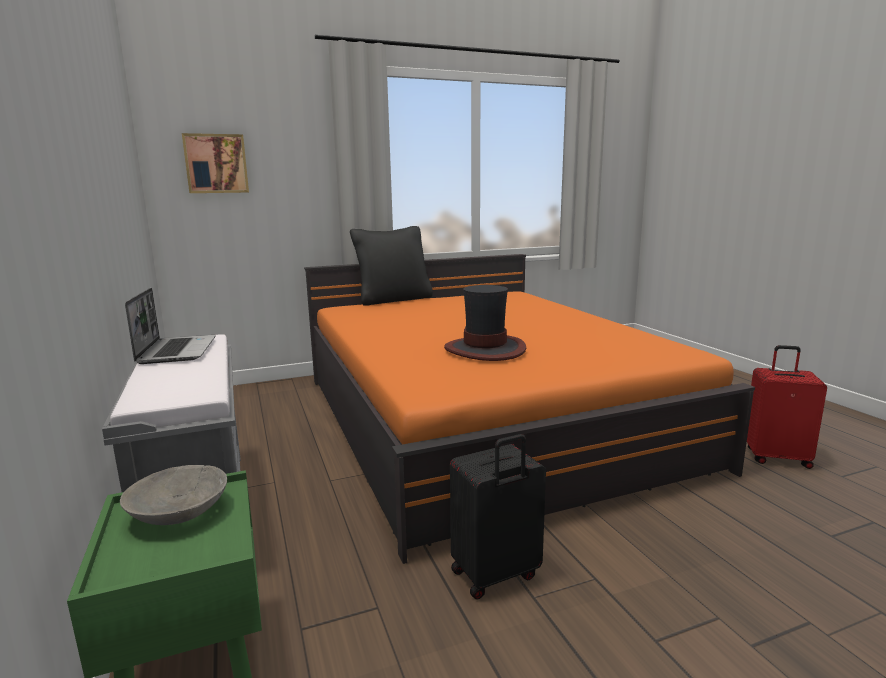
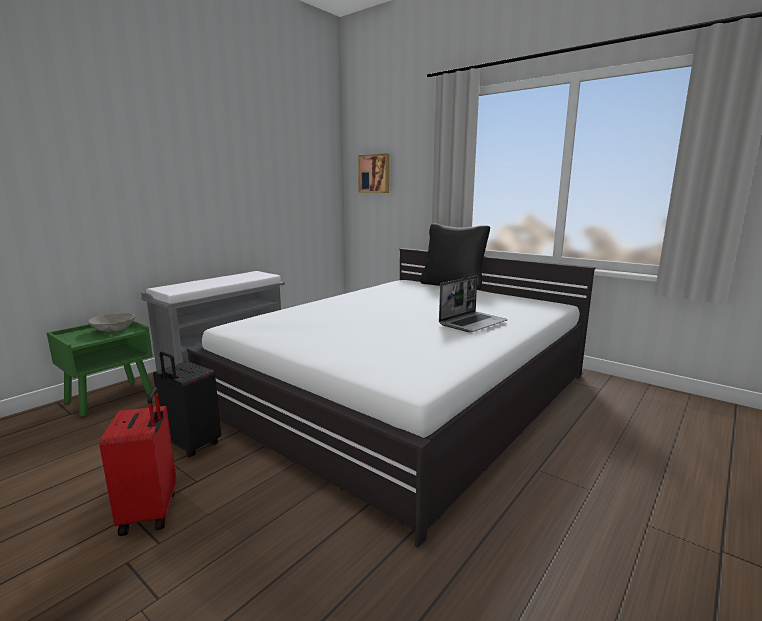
camera: 60 degrees right, 0 degrees up
(177, 351) = (241, 276): laptop -> laptop (472, 323)
(483, 418) = (408, 394): orange bed -> white bed
(485, 349) = (333, 322): hat -> none
(776, 457) = (501, 579): red suitcase -> red suitcase (151, 512)

